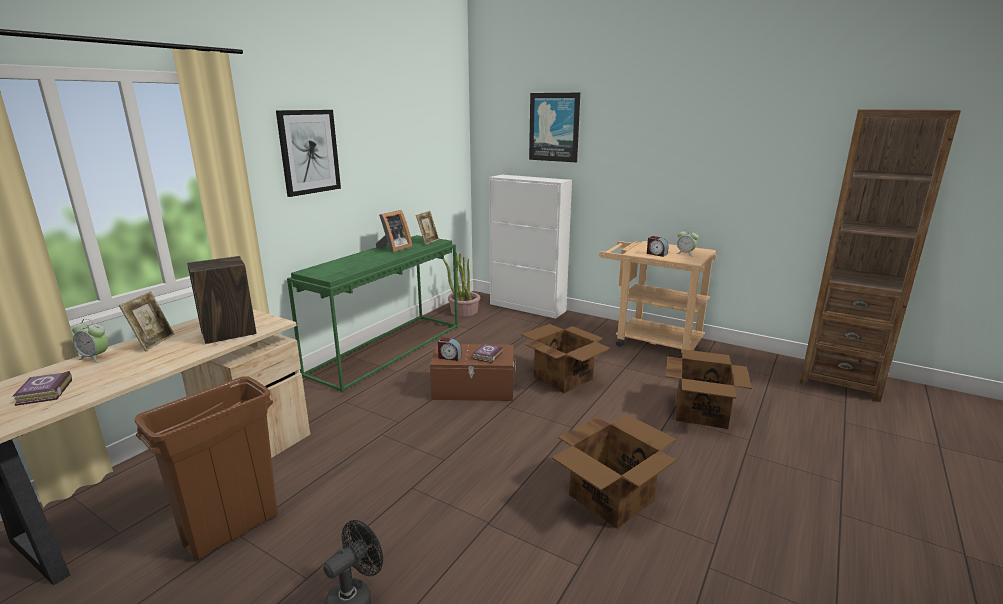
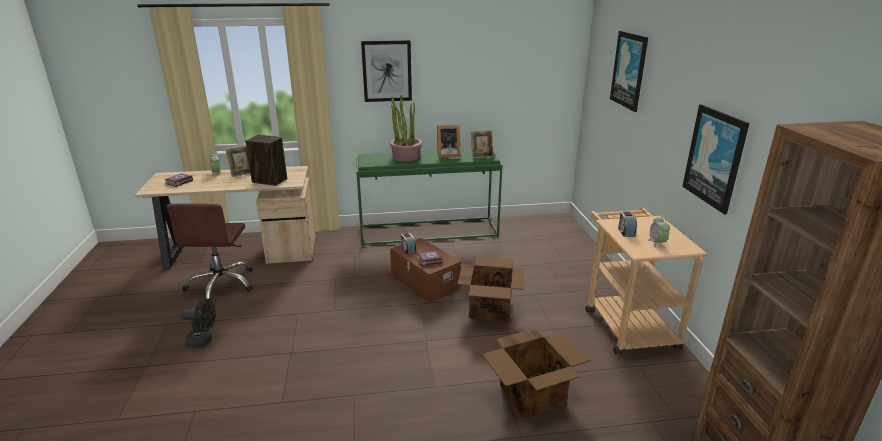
camera: 50 degrees right, 5 degrees up
(231, 530) = (221, 285): brown trash can -> brown office chair
(464, 311) = (527, 226): potted plant -> potted plant (406, 157)
(527, 307) = (582, 245): white cabinet -> none
(612, 497) = (361, 390): cardboard box -> none
(700, 174) = (715, 157): none -> picture

